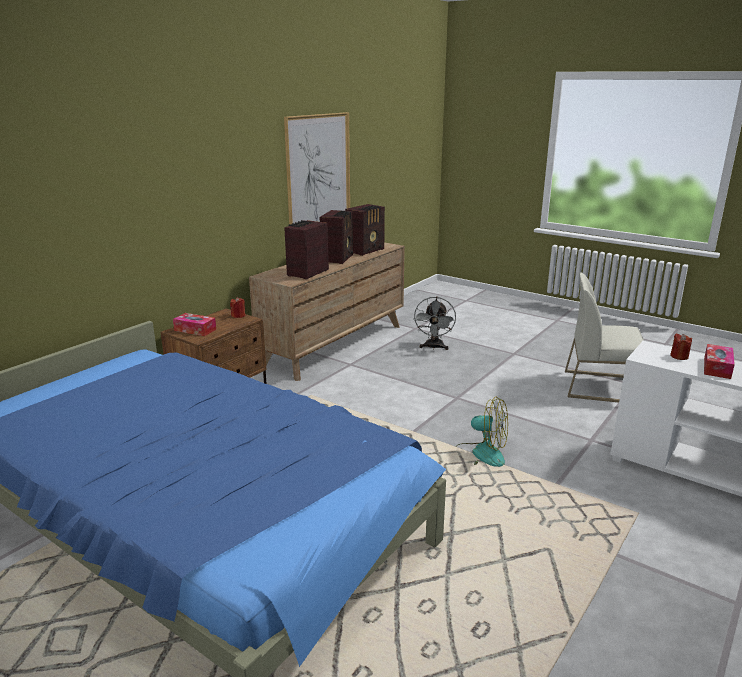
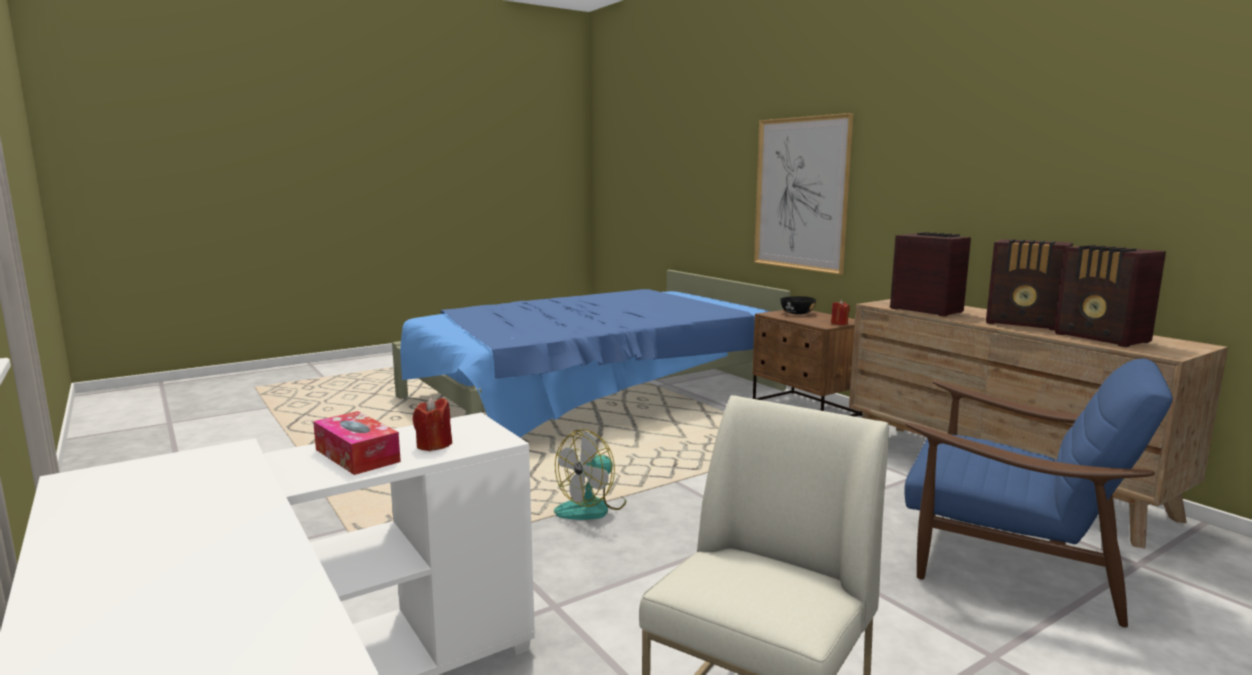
camera: 110 degrees right, 10 degrees down
(195, 330) = (797, 313): tissue box -> black bowl
(318, 175) = (1099, 181): picture -> picture (801, 194)
(434, 347) = (1010, 559): grey fan -> blue armchair

